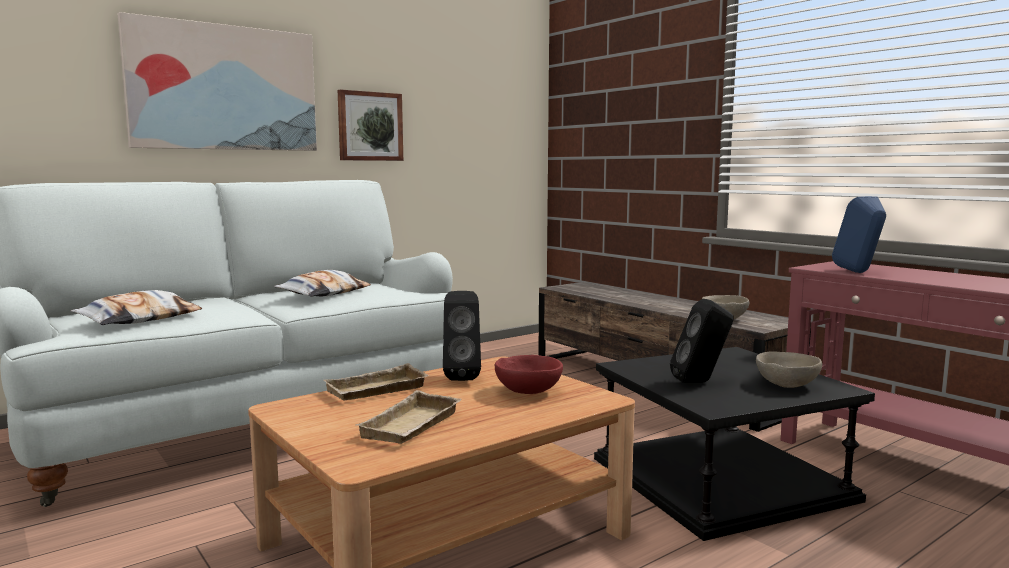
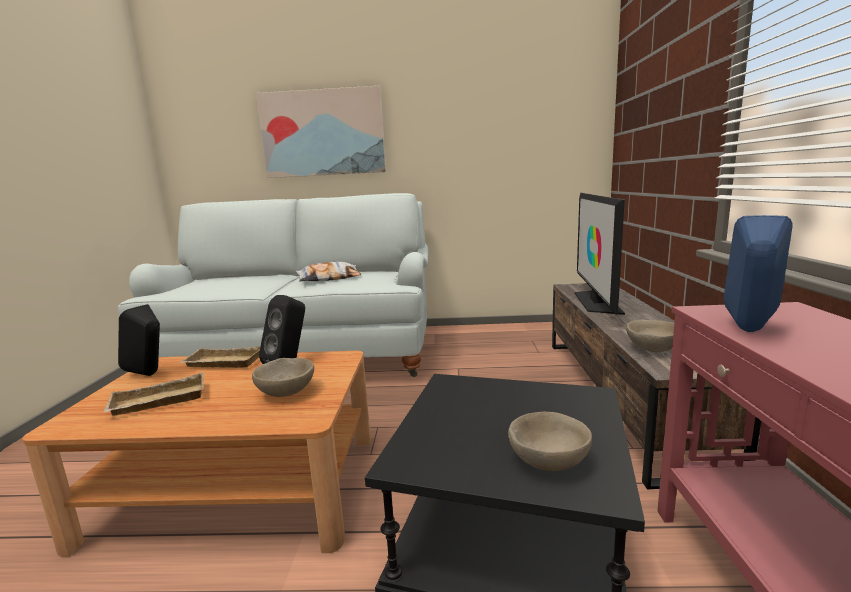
camera: 40 degrees right, 5 degrees up
(140, 319) = (203, 287): pillow -> none
(370, 126) = (430, 150): picture -> none
(529, 391) = (287, 392): red bowl -> beige bowl
(611, 296) = (596, 301): none -> television
(701, 382) = (467, 425): black speaker -> black speaker (149, 375)

